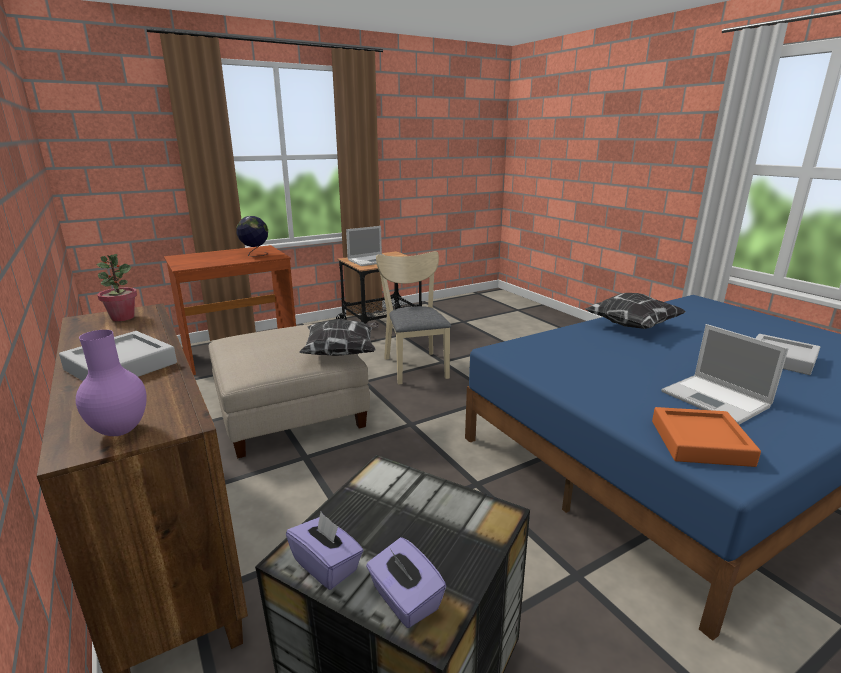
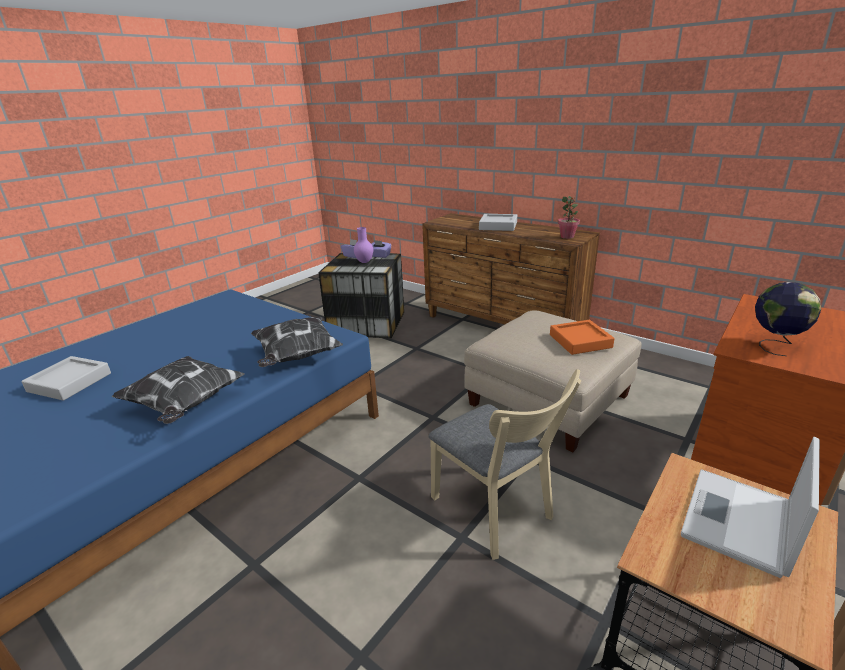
camera: 160 degrees right, 5 degrees up
(121, 430) = (450, 218): purple vase -> purple vase (364, 262)
(342, 353) = (494, 346): pillow -> pillow (296, 356)
(700, 442) = (227, 304): orange tray -> orange tray (580, 341)
(717, 400) = (188, 329): laptop -> none

